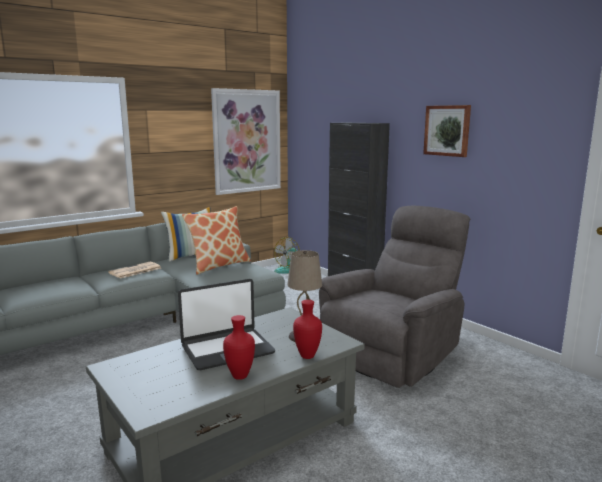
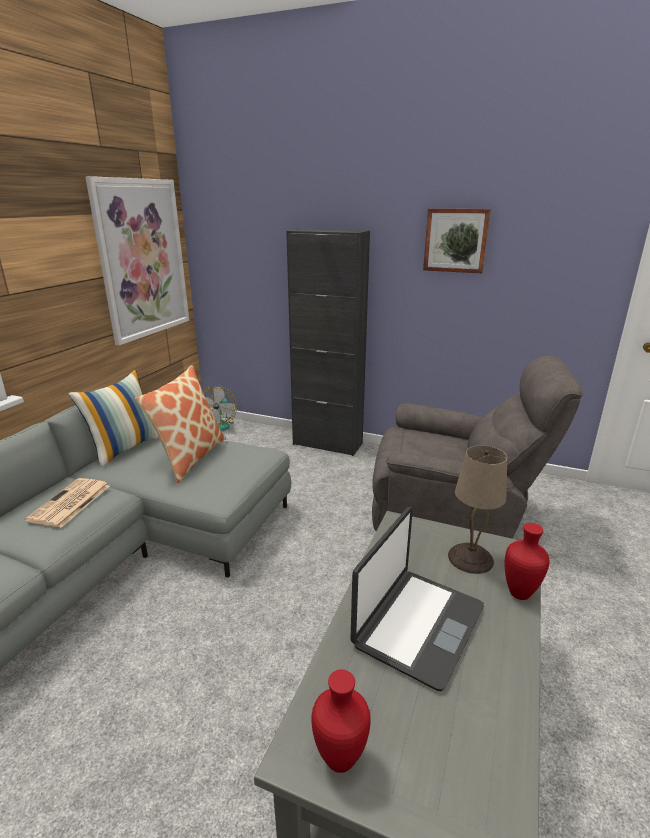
camera: 30 degrees left, 10 degrees up
(239, 376) = (501, 675): red vase -> red vase (340, 761)
(394, 355) = (451, 518): grey armchair -> grey armchair turned 90 degrees clockwise

